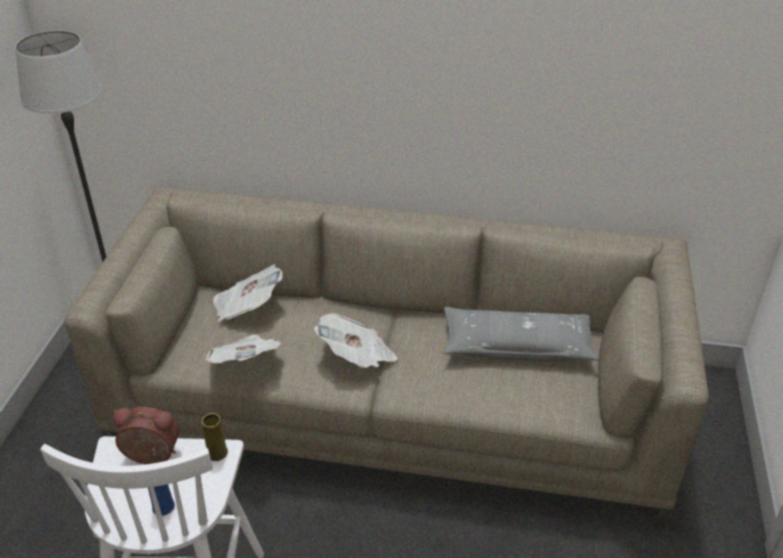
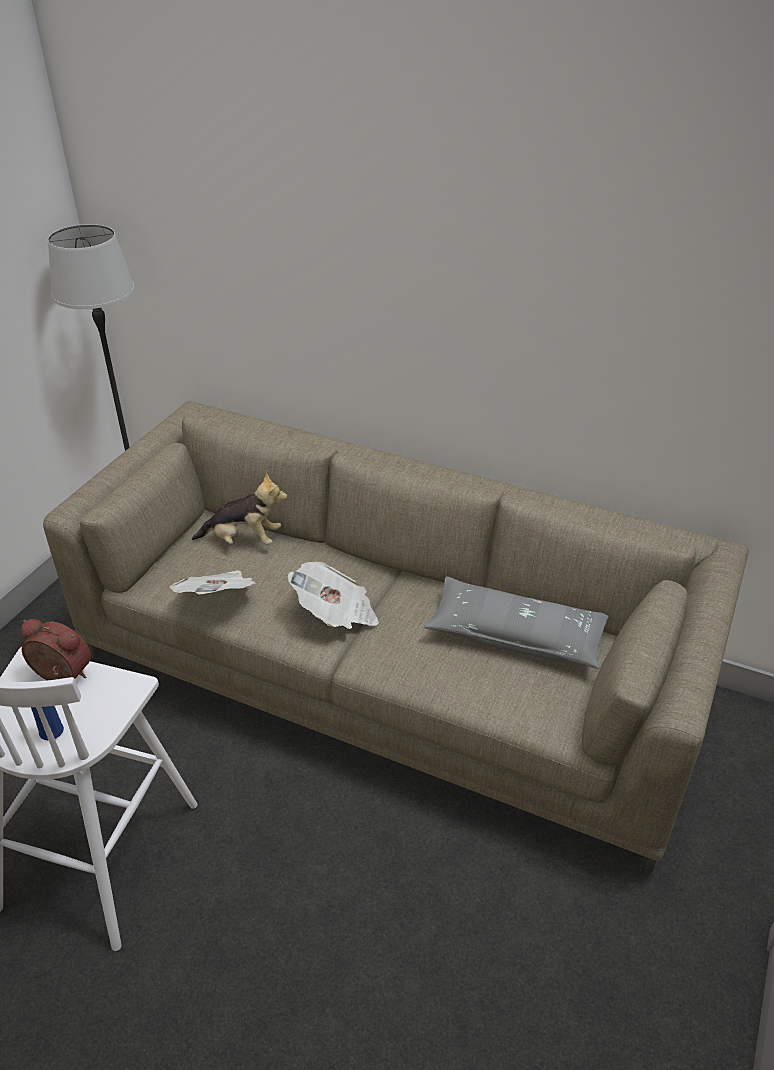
camera: 15 degrees right, 0 degrees up
(217, 453) = (126, 686): yellow vase -> none
(247, 307) = (244, 540): newspaper -> plush toy

